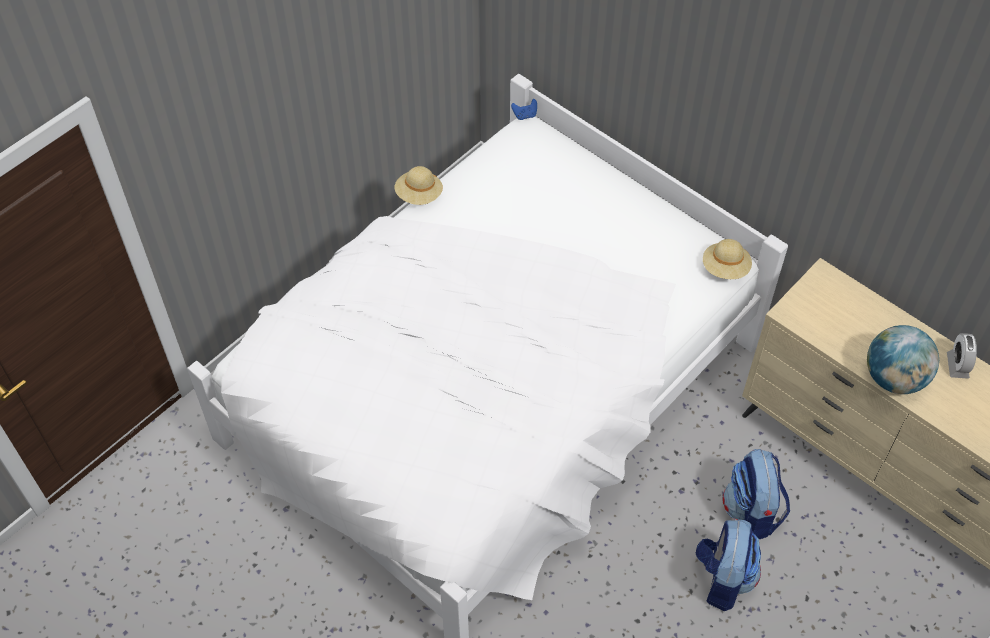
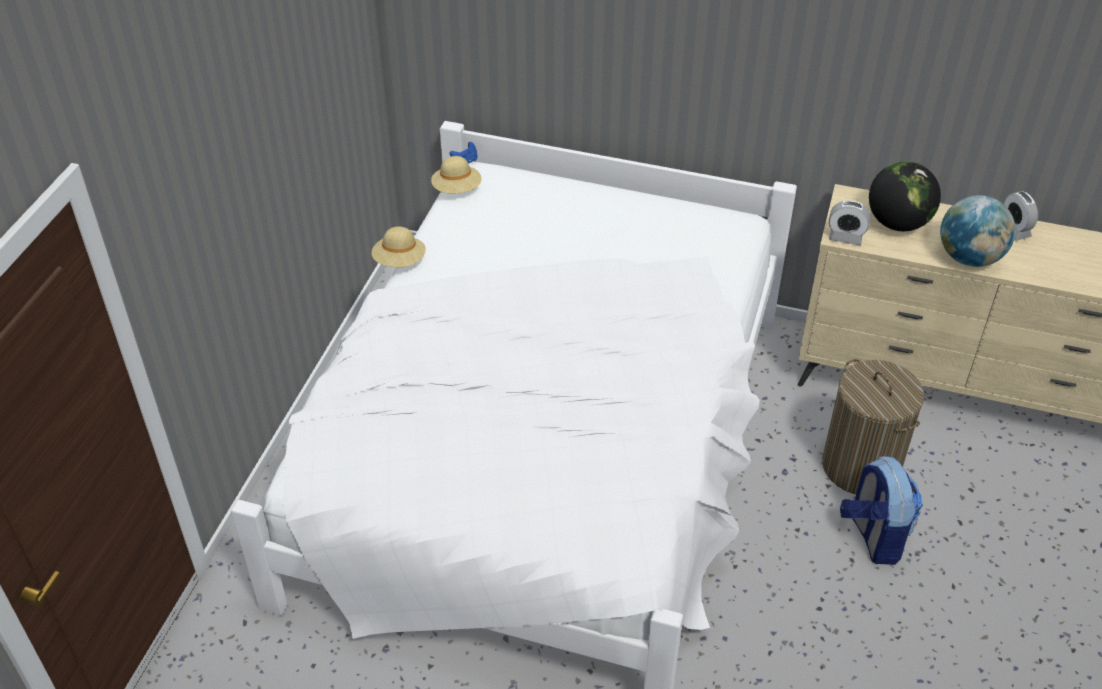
camera: 25 degrees left, 10 degrees down
(725, 268) = (743, 230): beige hat -> beige hat (457, 189)
(751, 512) = (861, 466): backpack -> laundry basket
(793, 316) = (845, 237): none -> alarm clock
(851, 318) = (897, 223): none -> globe

